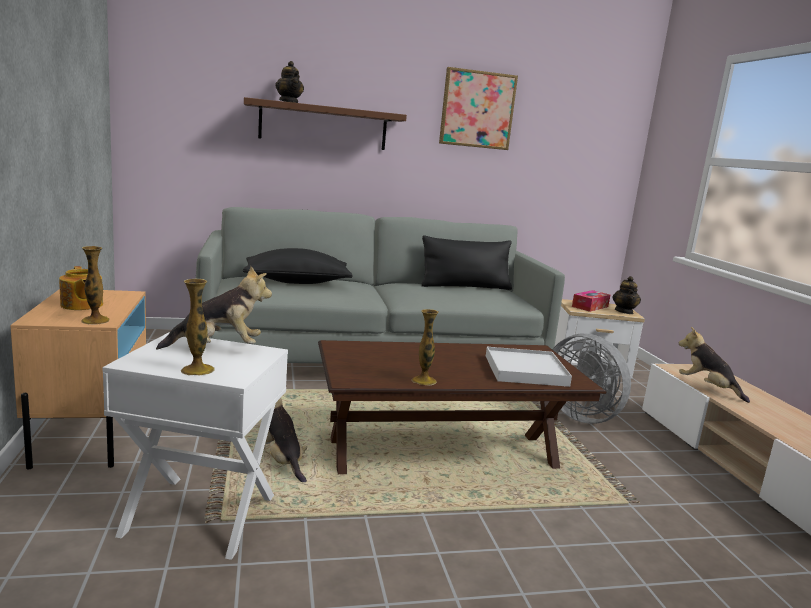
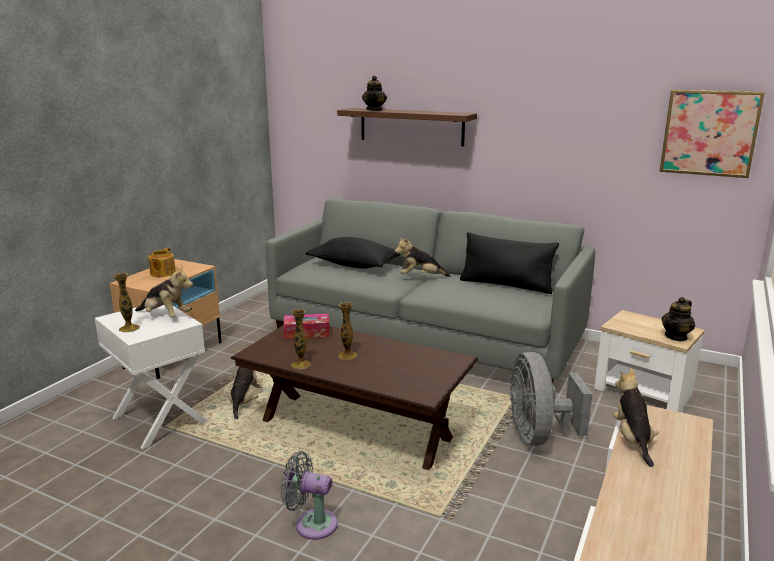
camera: 40 degrees right, 5 degrees up
(95, 320) = (150, 285): vase -> vase (347, 355)
(381, 287) = (420, 277): none -> plush toy
(477, 109) = (555, 102): picture -> picture (709, 133)
(525, 370) = (398, 375): white tray -> none
(551, 556) = (311, 523): none -> grey fan
(590, 306) = (641, 324): tissue box -> tissue box (307, 333)

